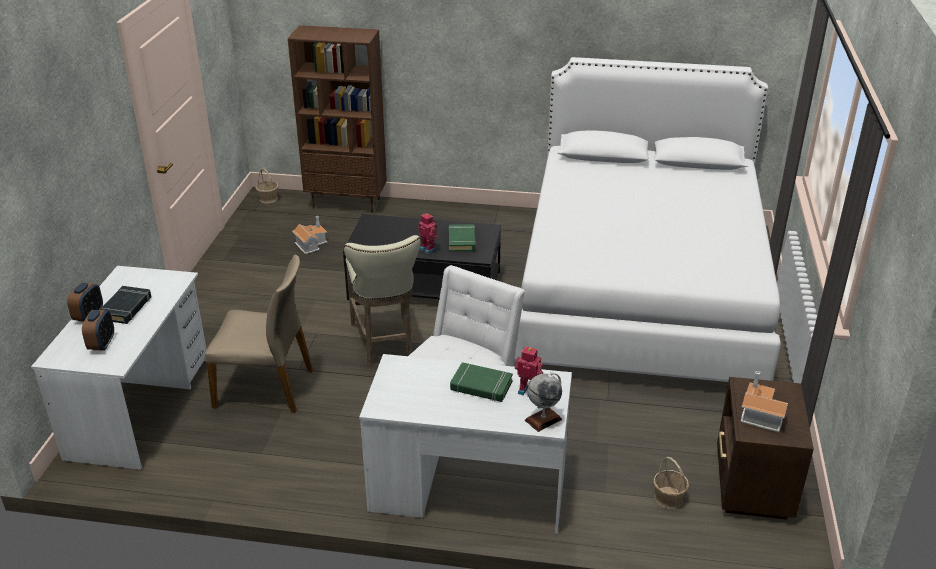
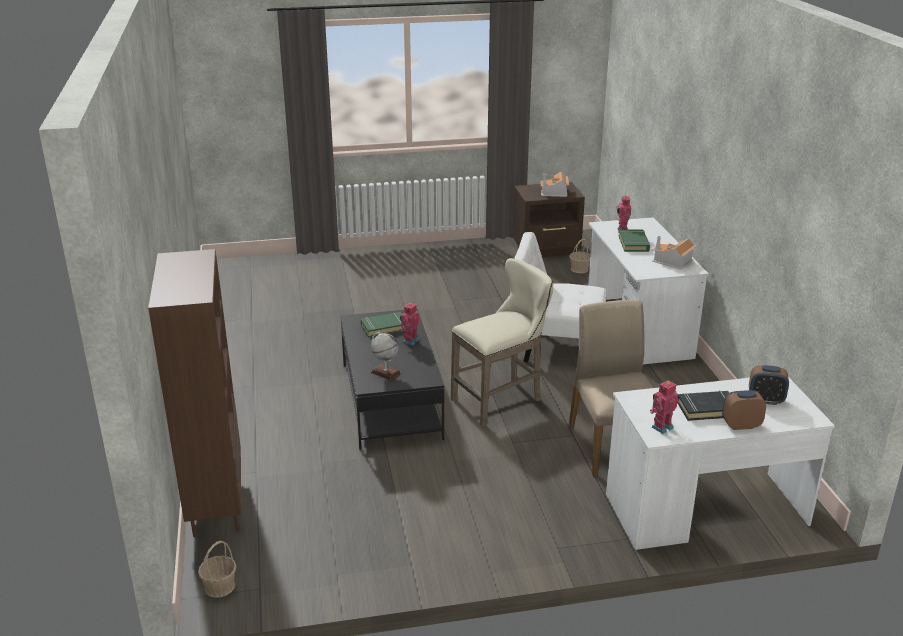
camera: 110 degrees left, 5 degrees down
(102, 344) = (765, 400): alarm clock -> alarm clock turned 150 degrees counterclockwise
(131, 278) = (661, 427): none -> toy robot
(310, 243) = (337, 502): toy house -> toy house (672, 262)
(543, 419) = (644, 223): globe -> globe (385, 373)
(640, 292) = (343, 299): white bed -> none

